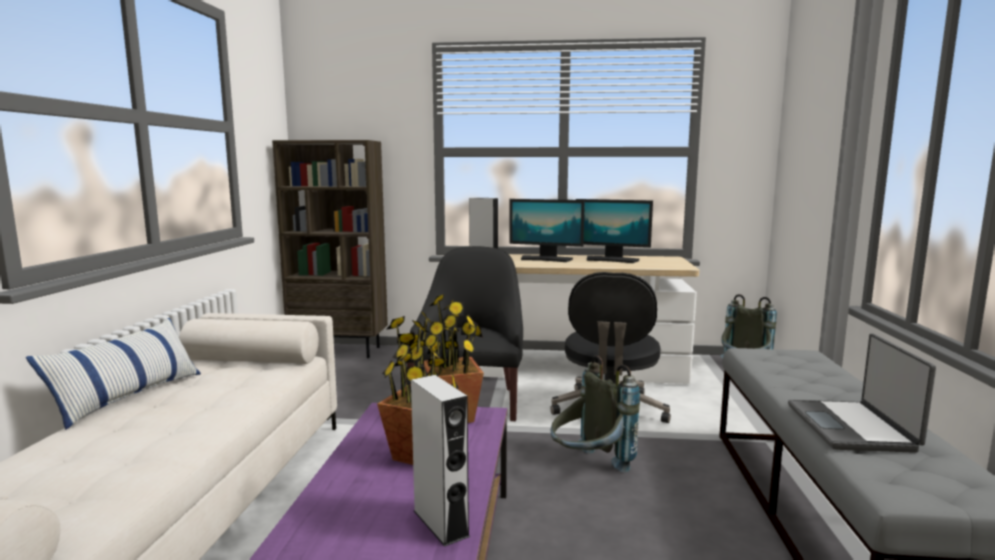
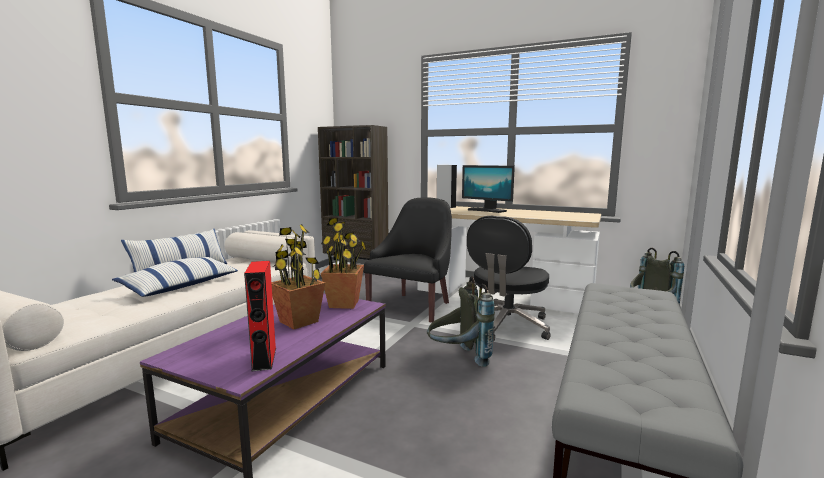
camera: 20 degrees right, 0 degrees up
(167, 425) = (180, 286): none -> pillow
(440, 523) = (264, 359): grey speaker -> red speaker
(611, 260) = (536, 213): monitor -> none
(852, 427) = (619, 347): laptop -> none

